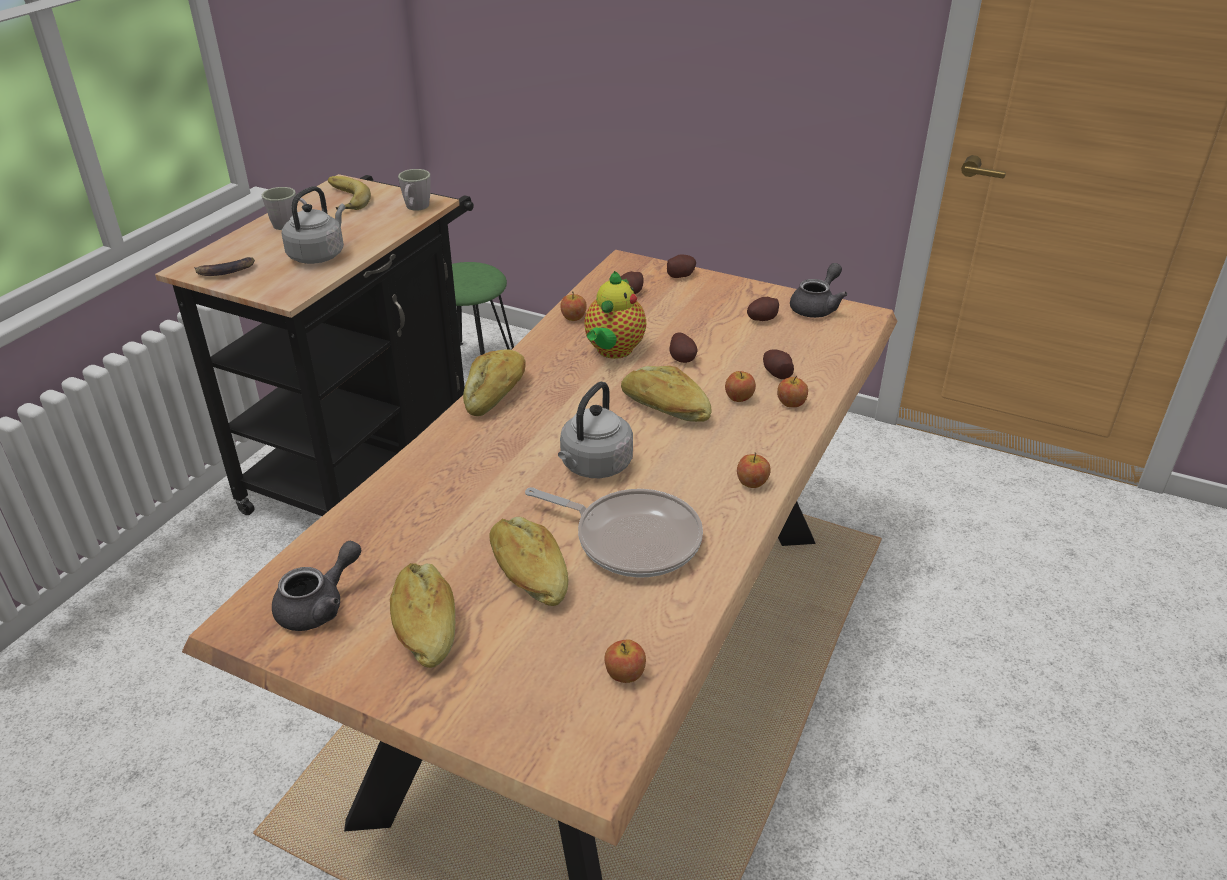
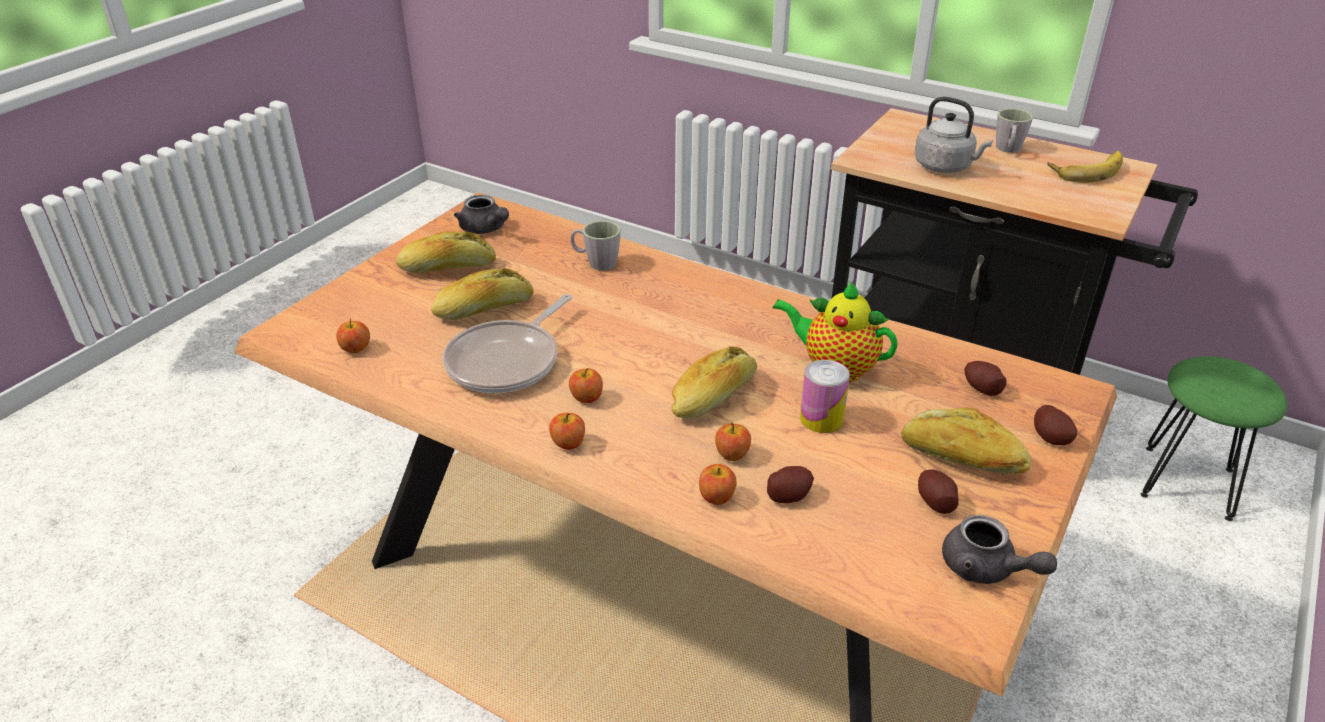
camera: 95 degrees right, 0 degrees up
(225, 271) = (901, 132): banana -> none
(415, 208) = (1083, 209): grey mug -> grey mug (596, 262)
(496, 393) = (748, 294): bread -> bread (962, 458)
(573, 318) = (908, 344): apple -> apple (586, 398)
(594, 466) = (617, 346): grey kettle -> none
(682, 358) = (821, 419): potato -> can

